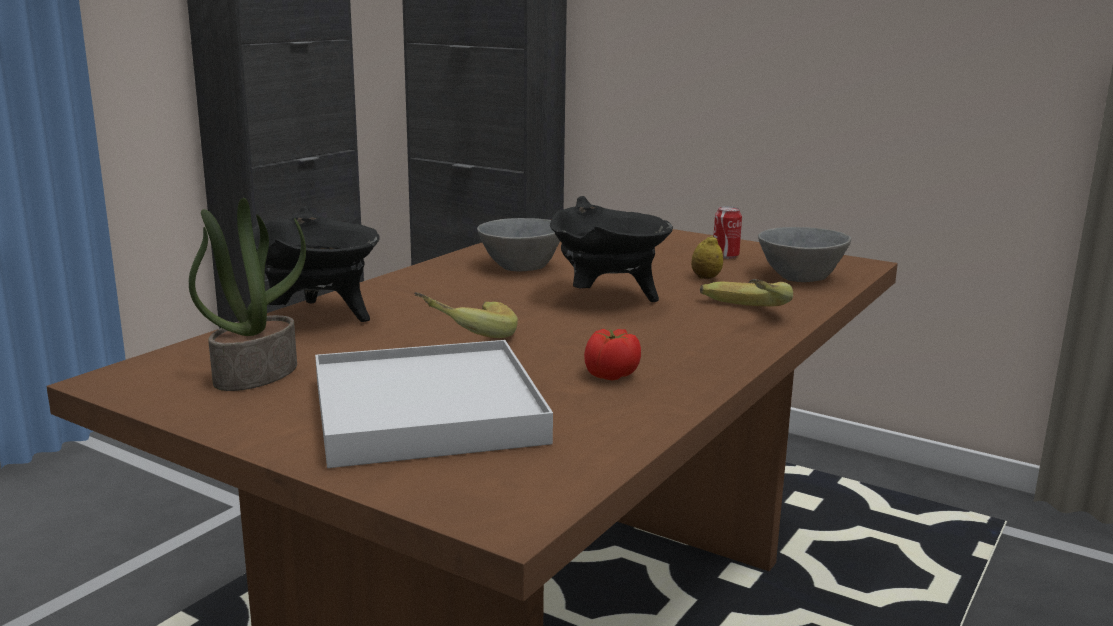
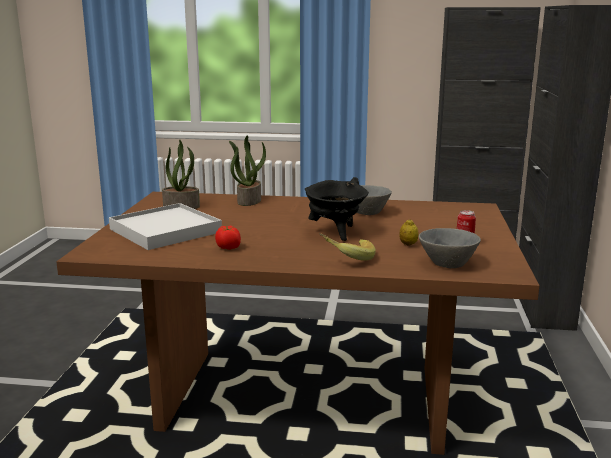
camera: 65 degrees right, 0 degrees up
(319, 318) = (248, 201): black cooking pot -> potted plant
(466, 337) = (251, 221): banana -> none

